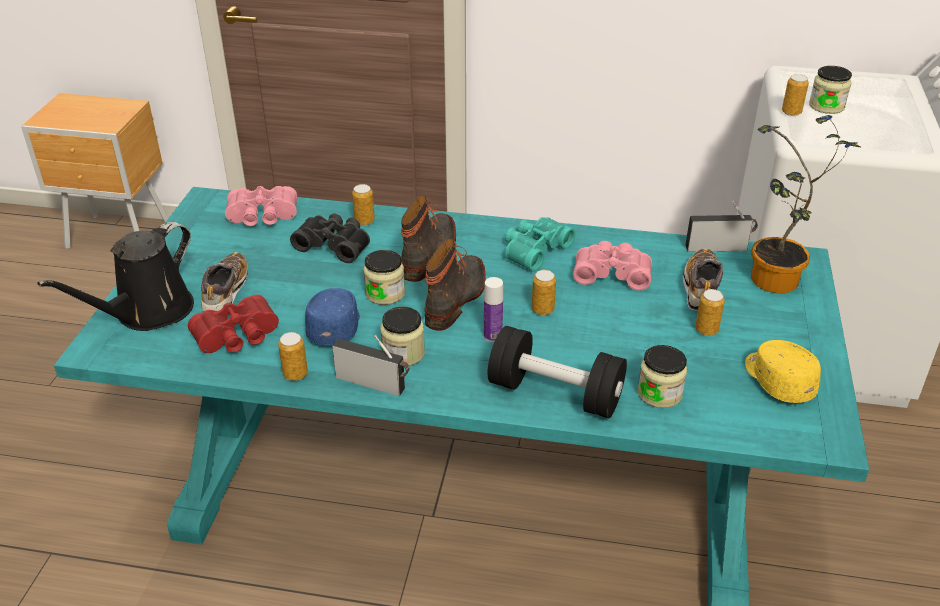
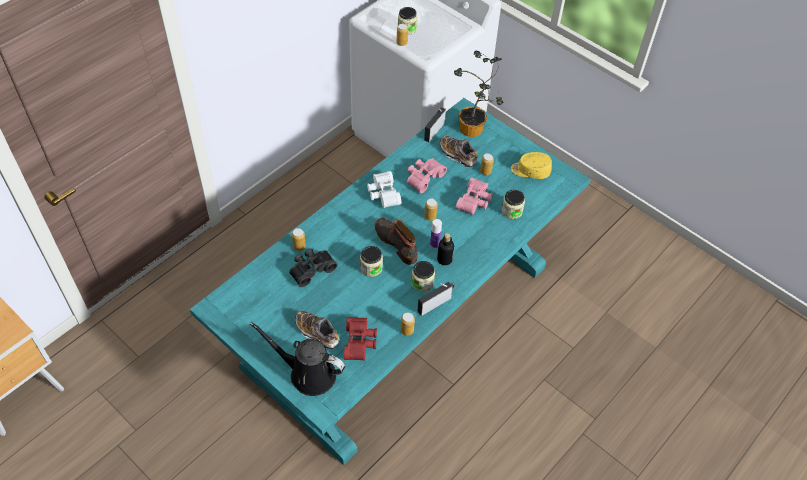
camera: 60 degrees left, 15 degrees up
(148, 313) = (308, 373): black watering can -> black watering can turned 135 degrees clockwise
(262, 217) = (256, 289): pink binoculars -> pink binoculars (475, 201)
(335, 326) = (381, 299): blue cap -> none
(430, 253) = (351, 234): boot -> none
(472, 358) = (444, 259): none -> bottle
(534, 250) = (382, 194): turquoise binoculars -> white binoculars
(555, 393) = (487, 244): black dumbbell -> none

